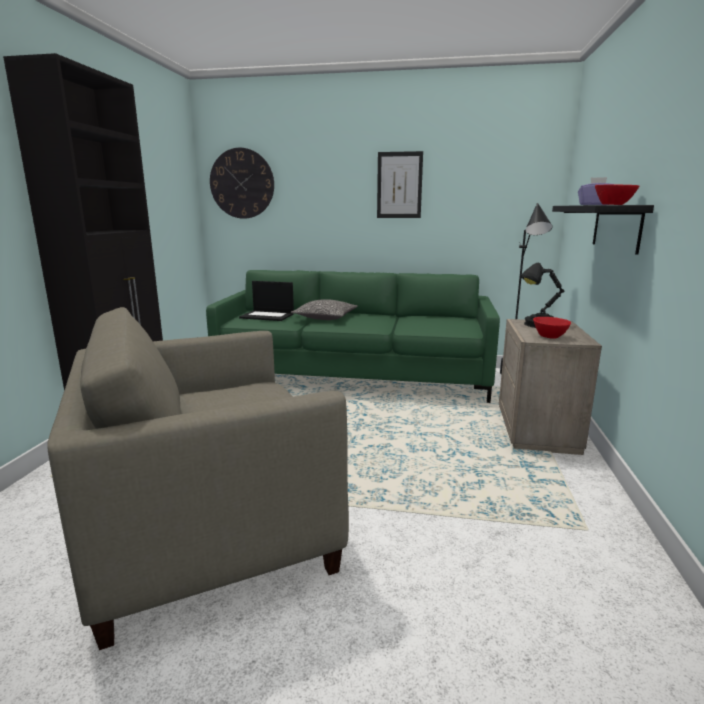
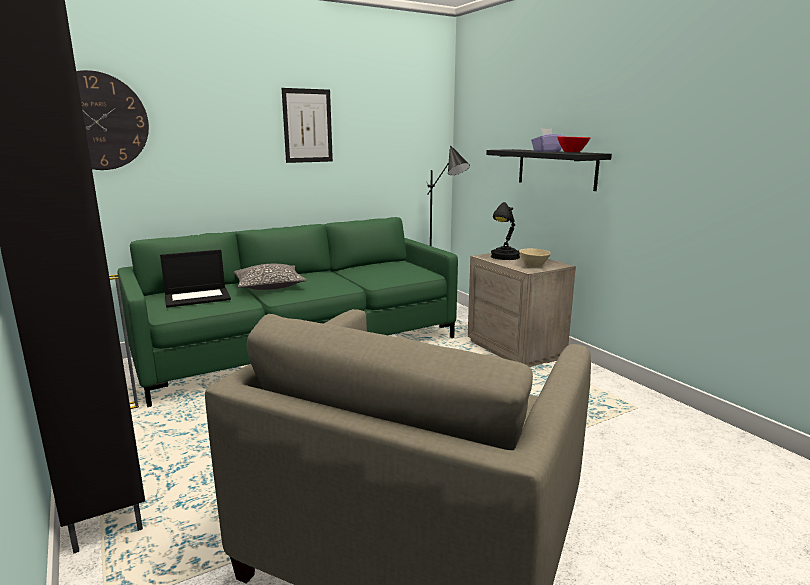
camera: 40 degrees left, 0 degrees up
(549, 337) = (534, 265): red bowl -> beige bowl

